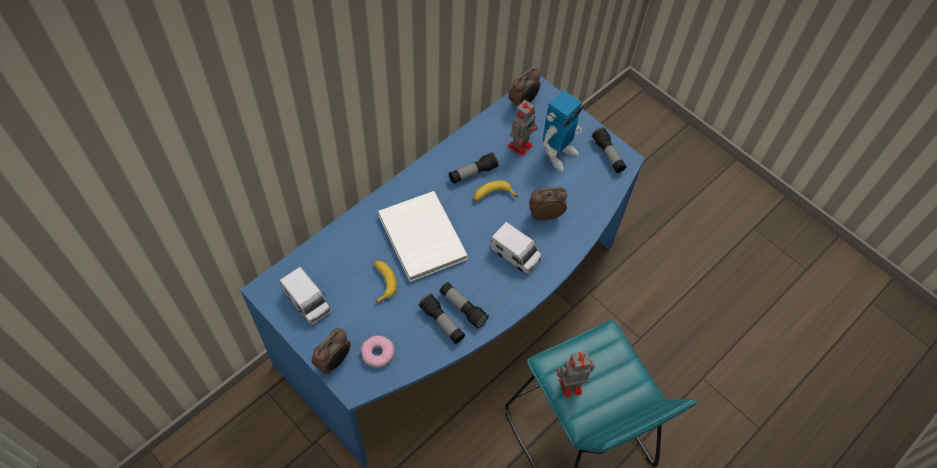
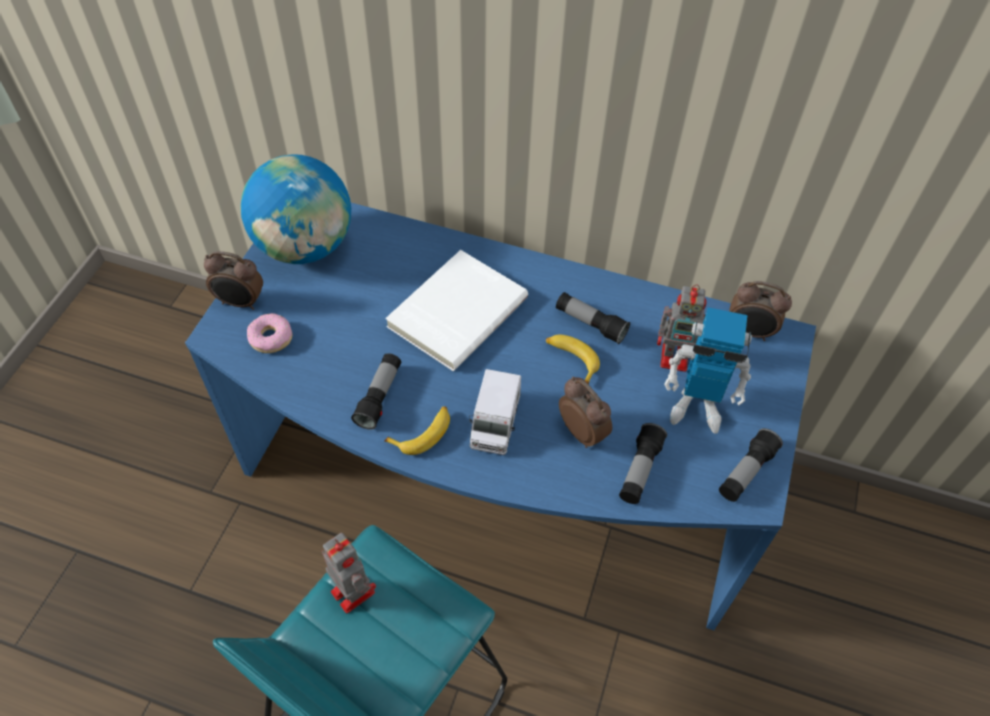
camera: 65 degrees right, 5 degrees down
(307, 302) = (305, 246): toy truck -> globe
(382, 282) = (370, 300): banana -> banana (423, 433)
(442, 323) = (346, 384): flashlight -> flashlight (639, 470)

